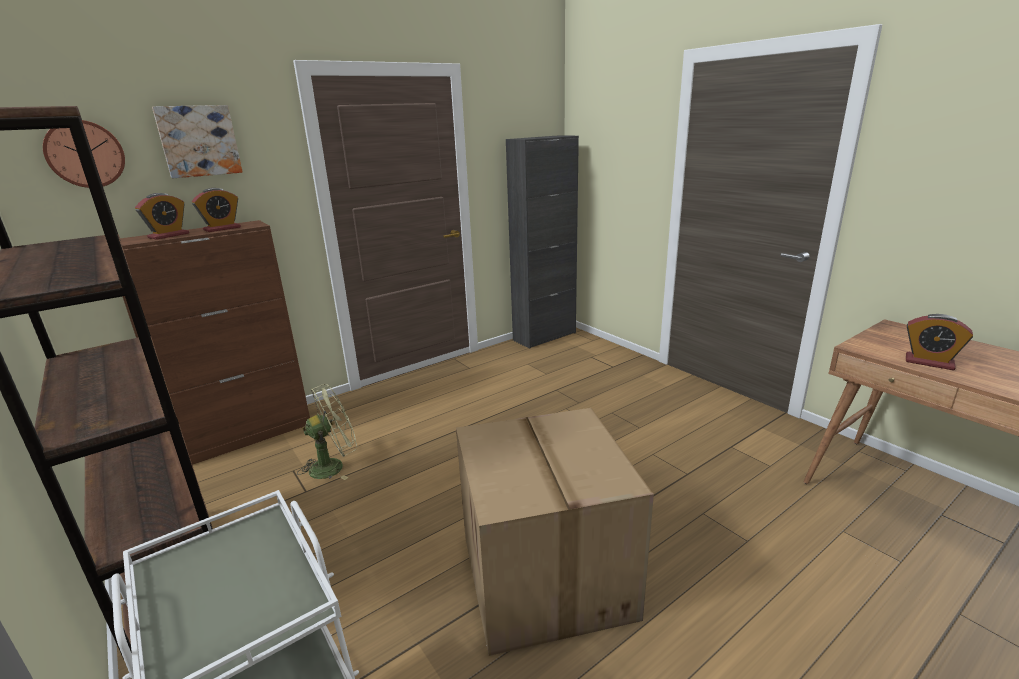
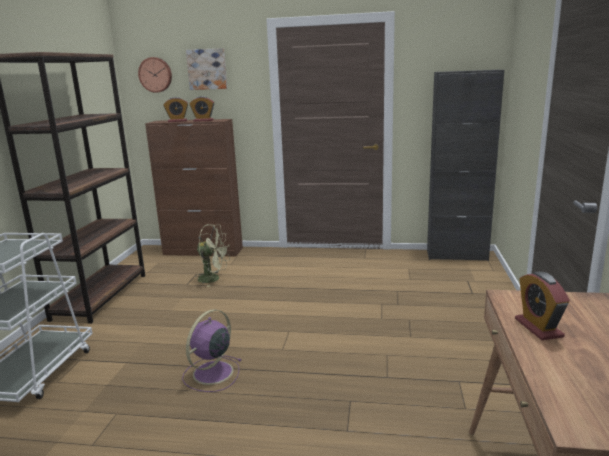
camera: 45 degrees right, 5 degrees down
(548, 577) = (211, 373): cardboard box -> purple fan

